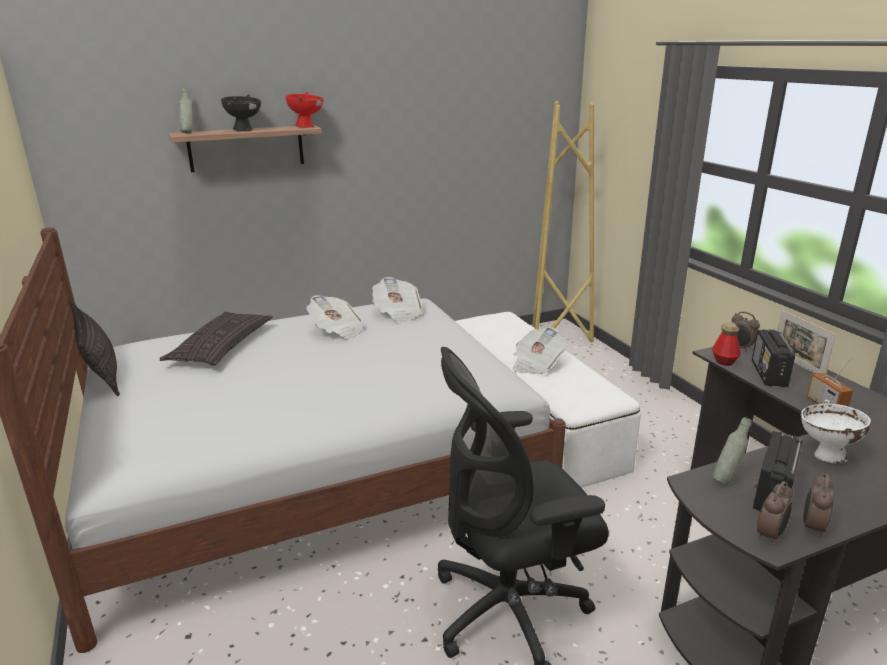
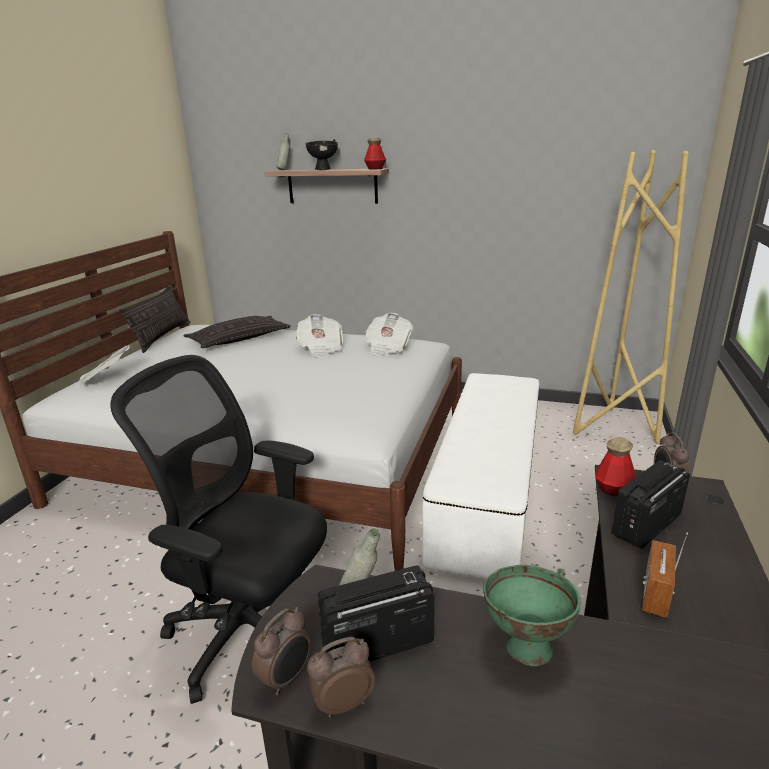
camera: 40 degrees right, 0 degrees up
(307, 126) = (375, 169): red bowl -> bottle
(536, 364) = (478, 431): newspaper -> newspaper (106, 378)
(770, 535) = (286, 678): alarm clock -> alarm clock turned 45 degrees counterclockwise
(797, 364) = (715, 531): picture frame -> none
(825, 457) = (524, 646): white bowl -> green bowl

